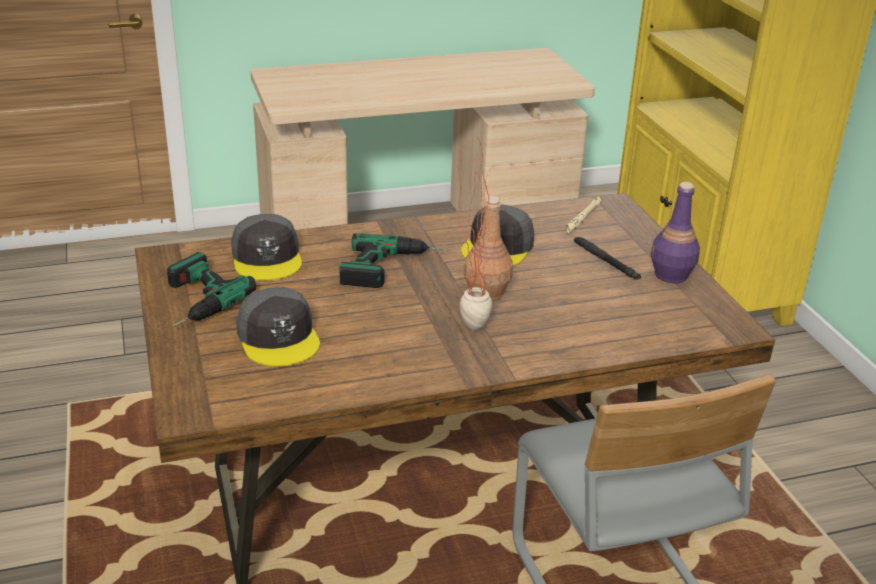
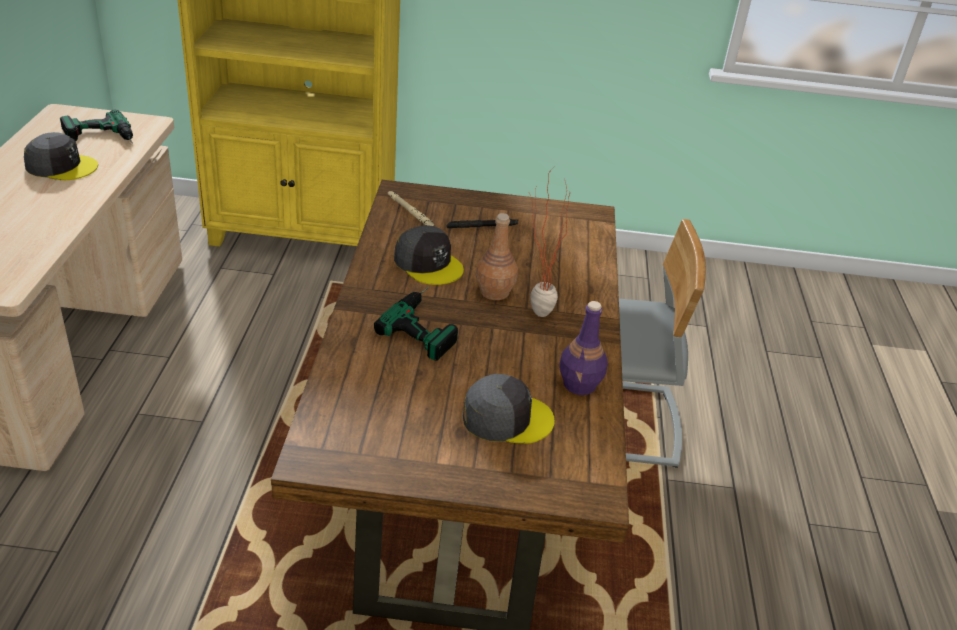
camera: 70 degrees left, 5 degrees up
(192, 301) = (413, 457): power drill -> power drill (101, 138)
(267, 258) = (360, 391): grey cap -> grey cap (61, 166)
(671, 275) = (517, 209): purple bottle -> purple bottle (580, 384)

